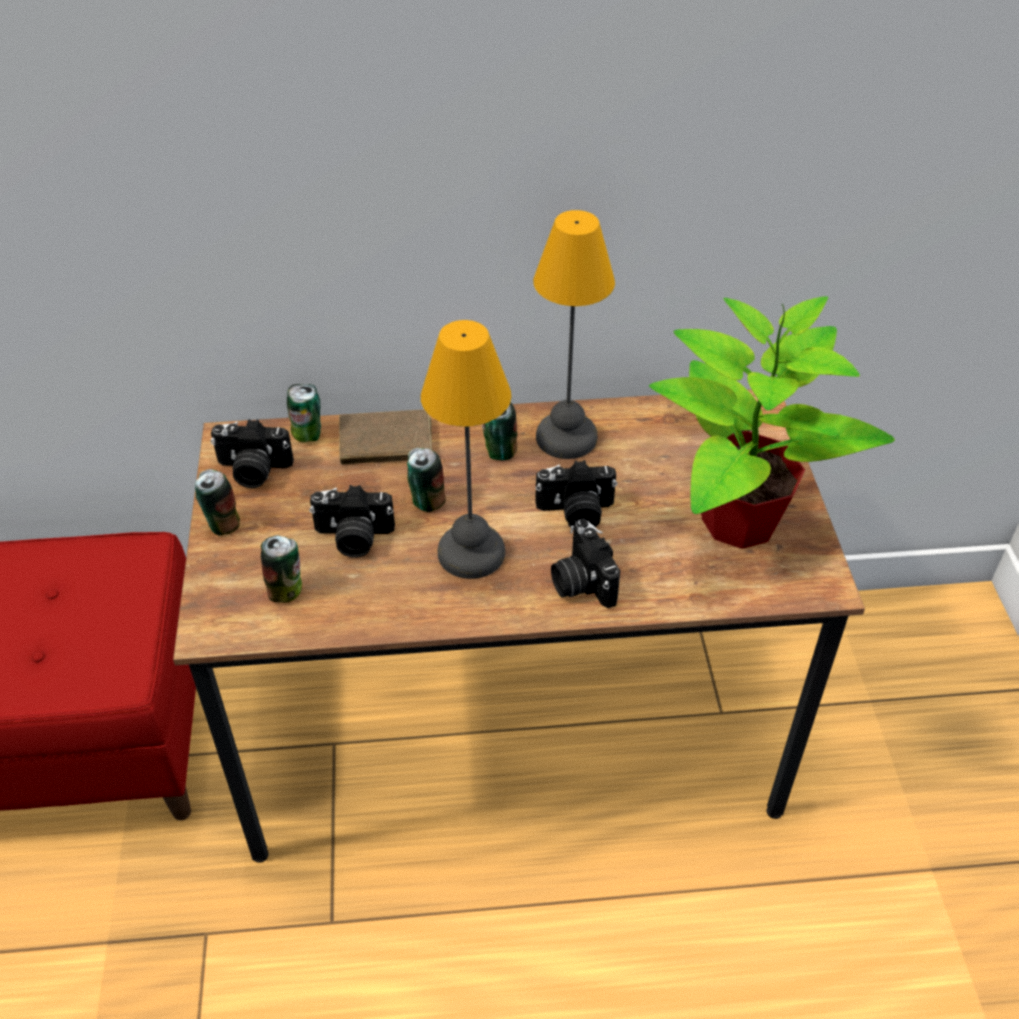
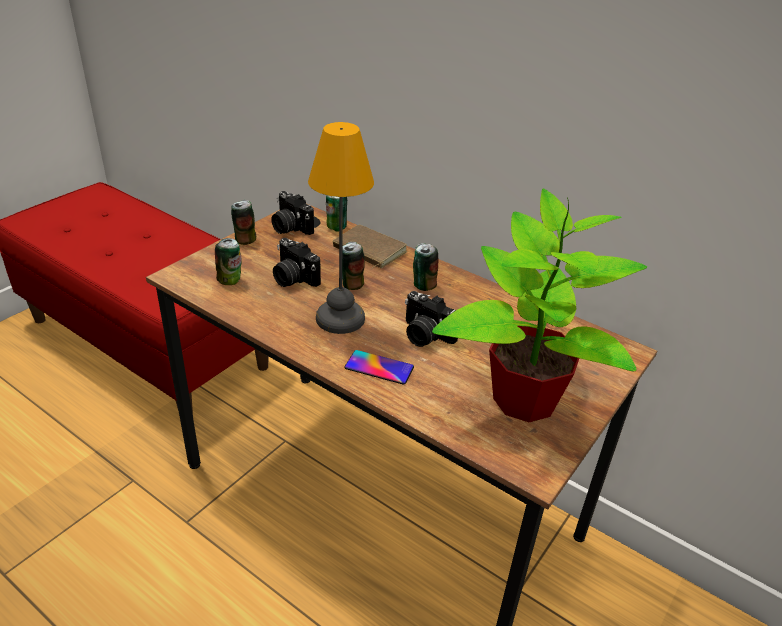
camera: 40 degrees right, 10 degrees down
(564, 438) = (470, 299): table lamp -> none
(581, 581) = (379, 367): camera -> phone

